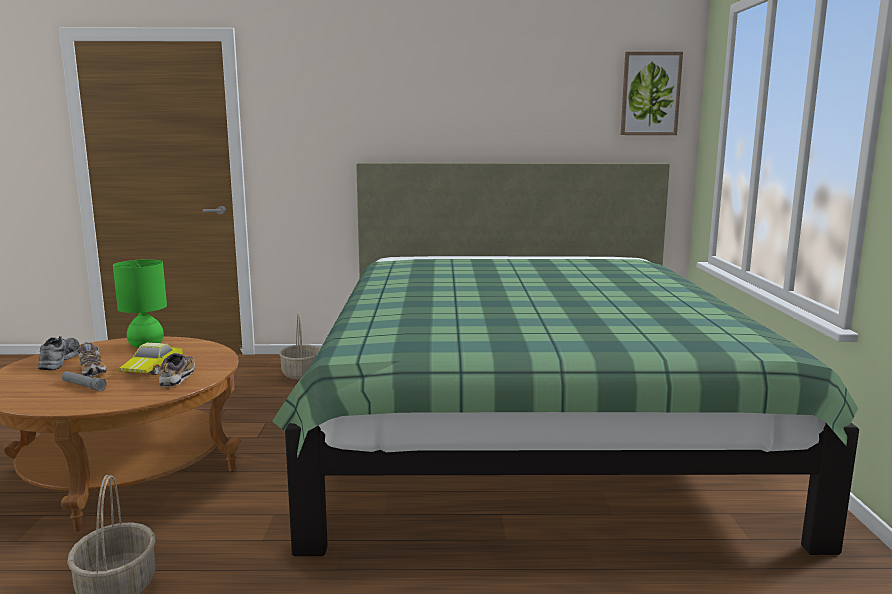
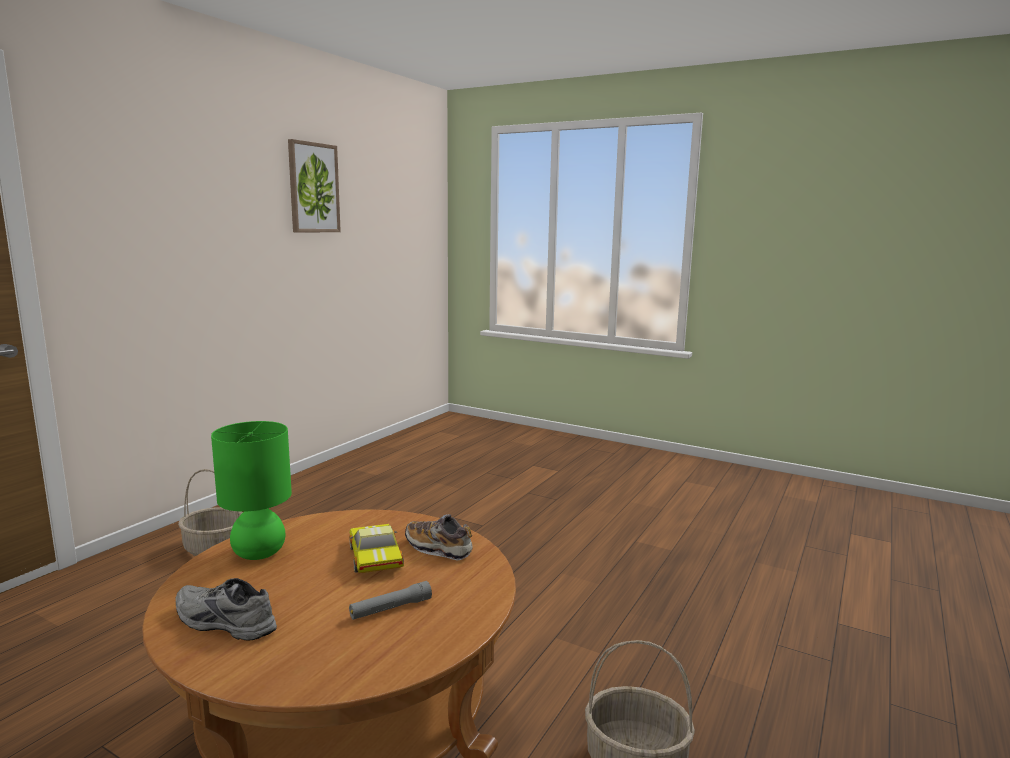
camera: 60 degrees left, 0 degrees up
(92, 371) = (327, 598): shoe -> none
(154, 368) = (373, 557): toy car -> toy car turned 150 degrees counterclockwise
(527, 426) = (505, 491): green bed -> none
(650, 94) = (423, 191): picture -> picture (313, 188)

